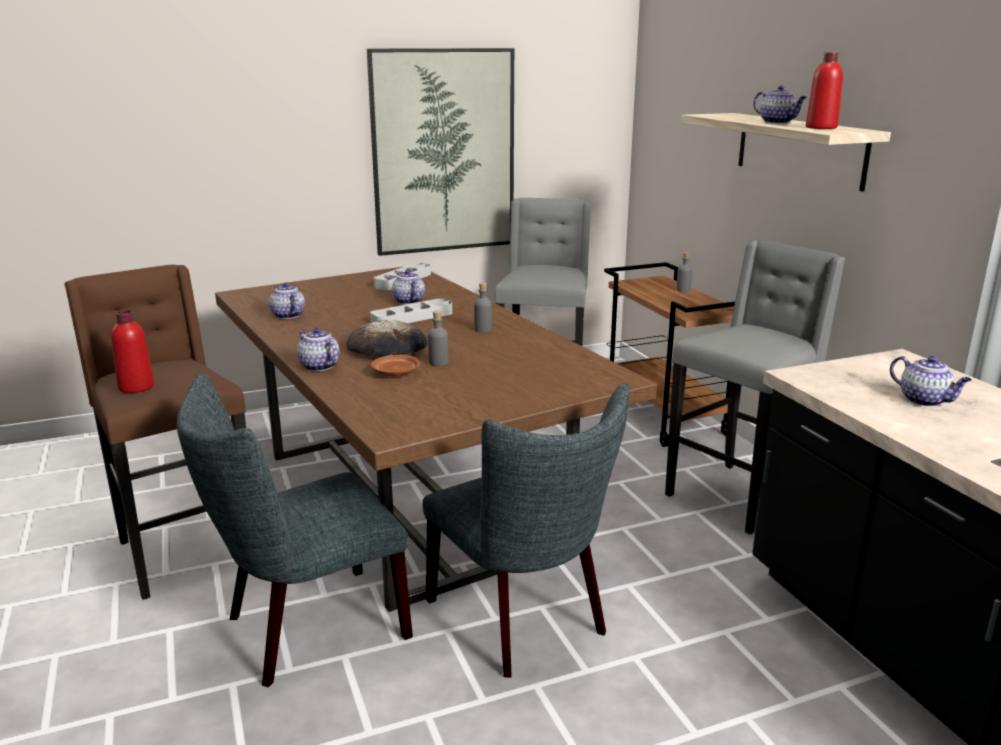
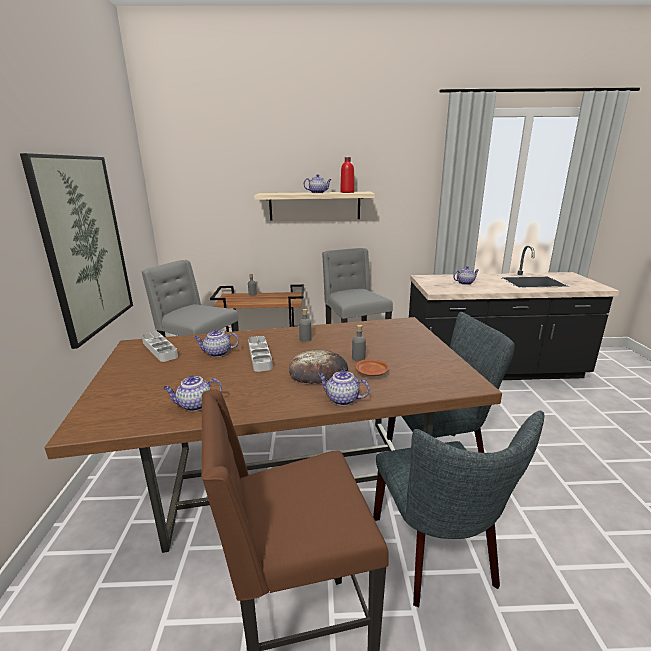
camera: 70 degrees left, 0 degrees up
(136, 387) = (321, 514): red bottle -> none
(318, 366) = (342, 399): teapot -> teapot turned 45 degrees clockwise

